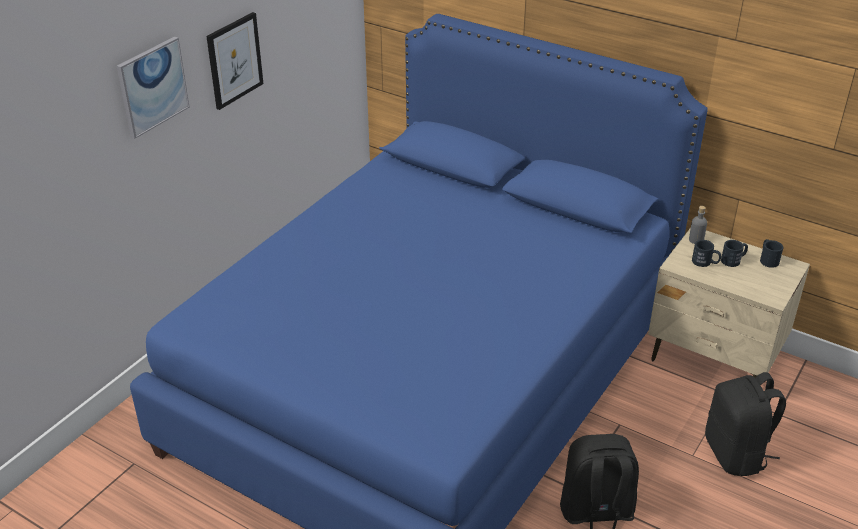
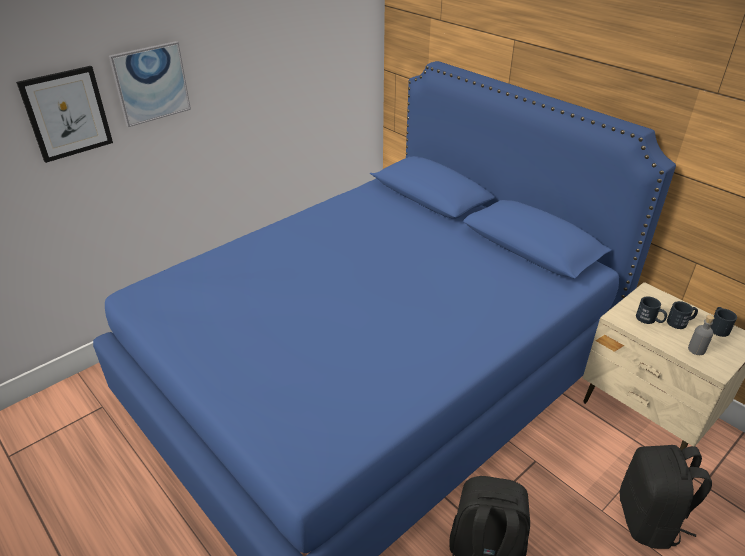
camera: 15 degrees right, 0 degrees up
(234, 60) = (243, 76): picture -> picture (67, 113)
(696, 240) = (645, 296): grey bottle -> grey bottle (696, 349)

